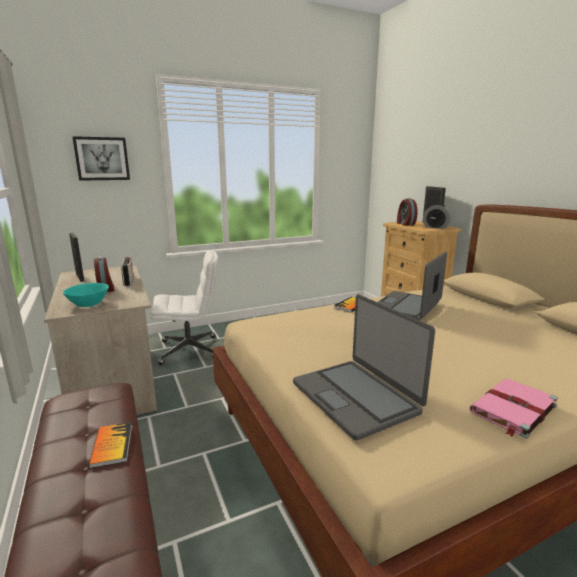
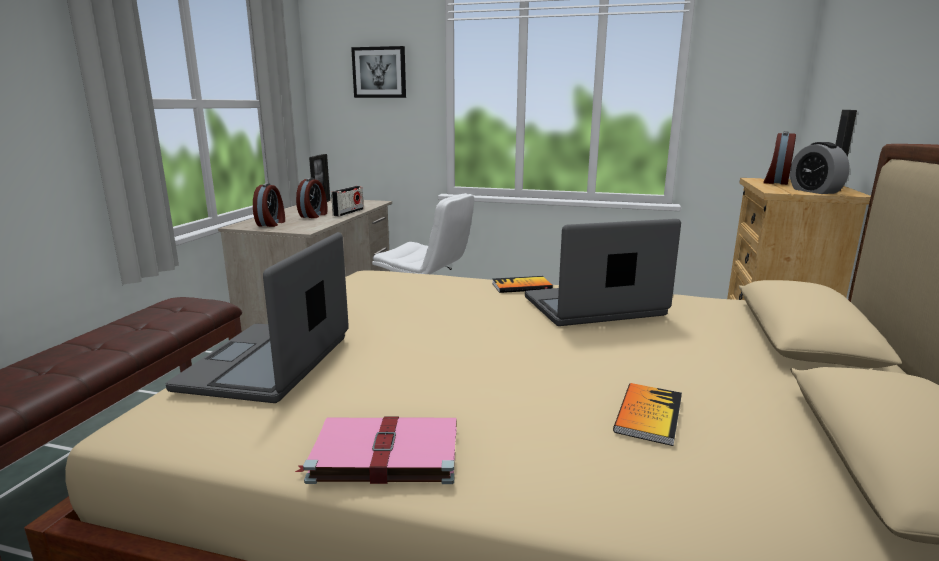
camera: 40 degrees right, 0 degrees up
(88, 304) = (271, 223): turquoise bowl -> alarm clock
(112, 445) = (129, 340): book -> book (648, 415)

